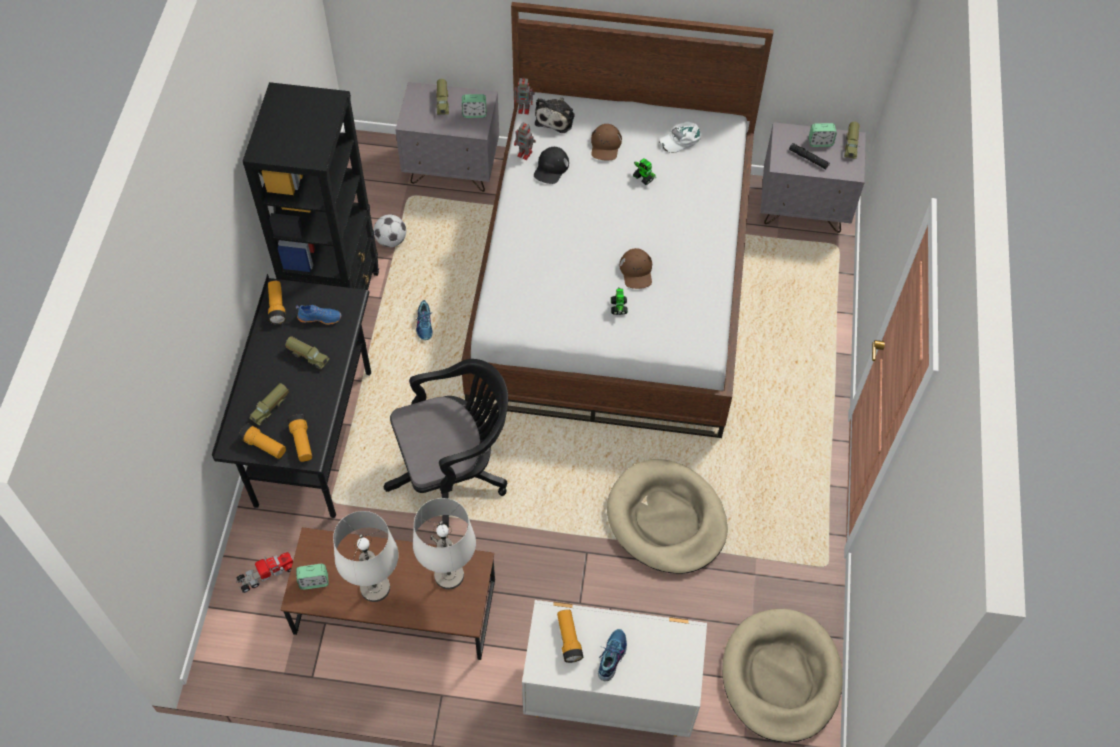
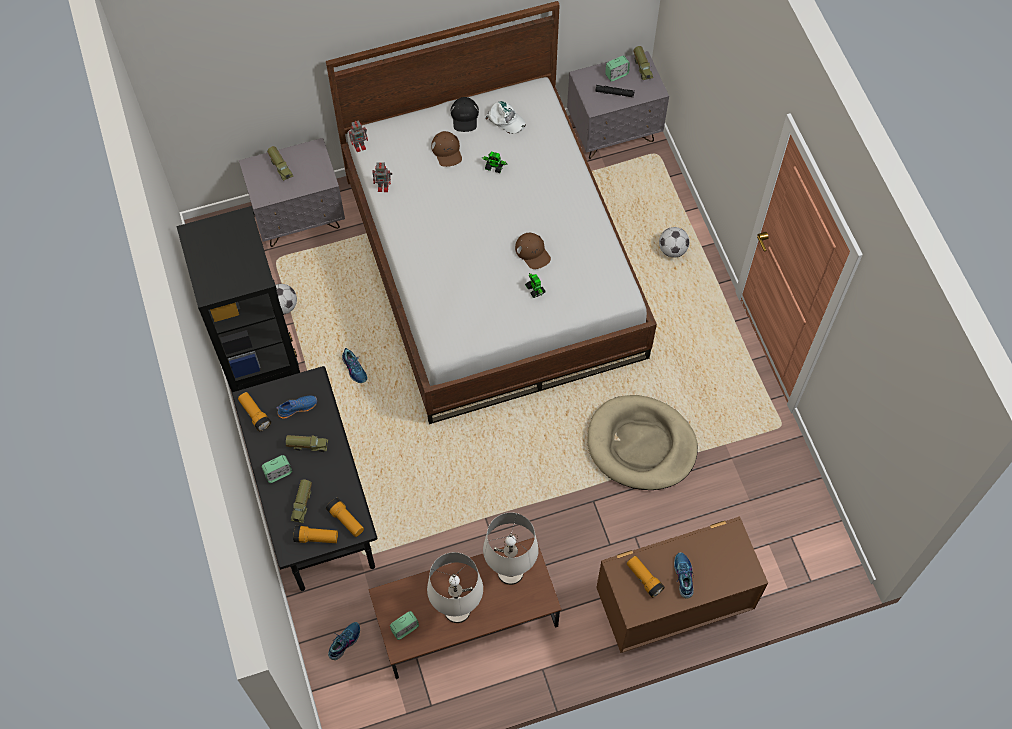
camera: 25 degrees left, 5 degrees up
(266, 574) = (344, 641): toy truck -> shoe
(453, 472) = (450, 485): black office chair -> none
(474, 113) = (314, 166): alarm clock -> alarm clock (278, 473)
(551, 168) = (413, 190): black cap -> black cap (464, 117)
(556, 118) = (391, 143): plush toy -> none
(608, 696) = (670, 607): white dresser -> brown dresser
(680, 139) = (506, 120): white cap -> white cap turned 90 degrees counterclockwise
(780, 677) = (791, 529): beige dog bed -> none
(803, 343) = (672, 250): none -> football

